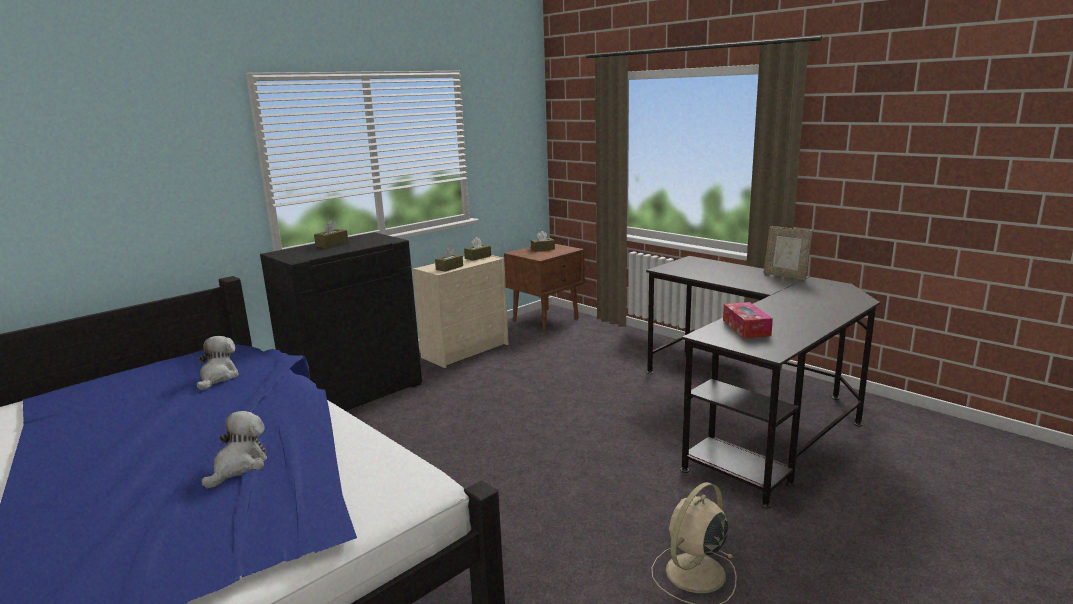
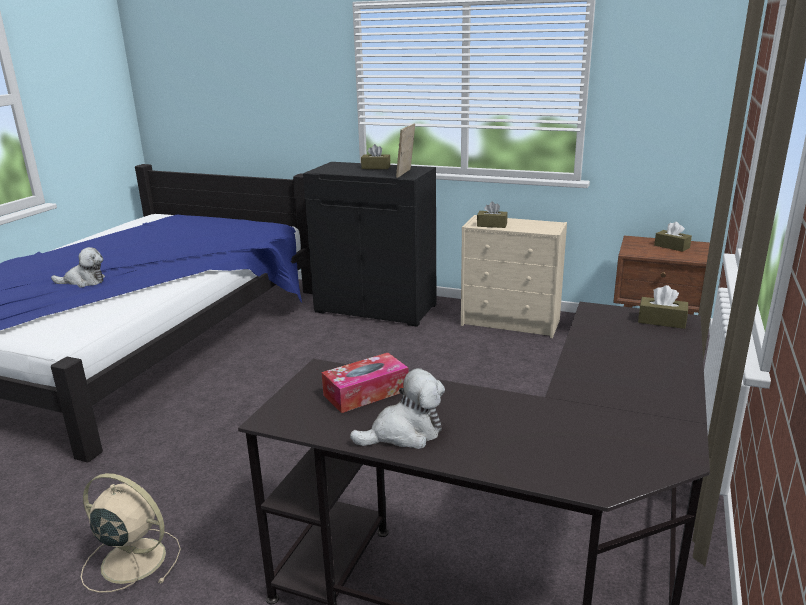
camera: 65 degrees right, 5 degrees up
(218, 377) = (217, 239): plush toy -> plush toy (404, 433)
(478, 257) = (544, 225): brown tissue box -> brown tissue box (661, 321)
(785, 276) = (676, 400): picture frame -> picture frame (406, 173)

